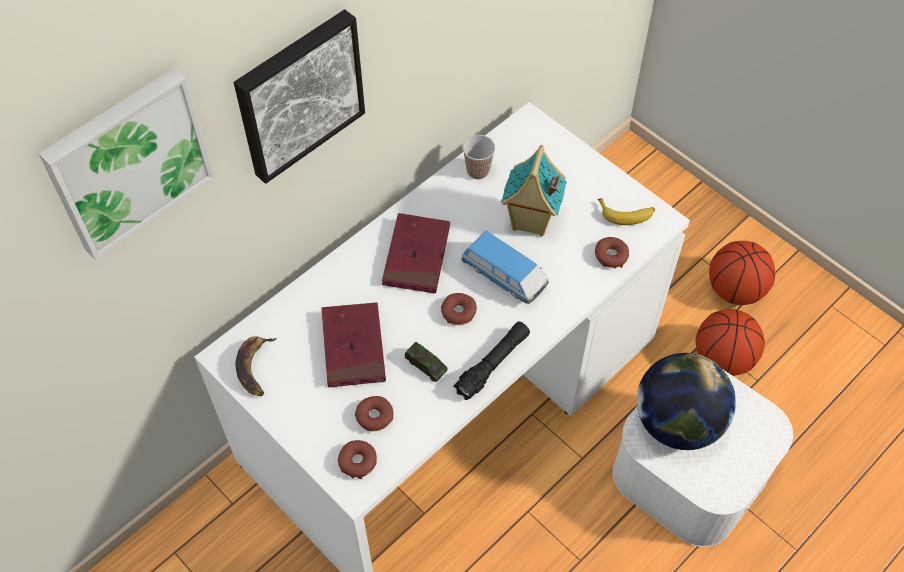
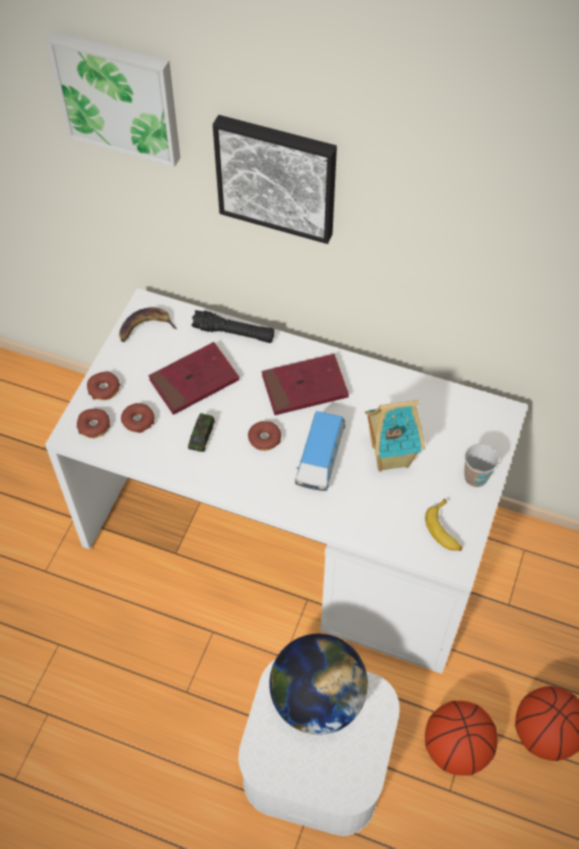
camera: 65 degrees right, 0 degrees up
(478, 171) = (421, 395): cup -> cup (475, 477)
(493, 364) = (226, 483): black flashlight -> black flashlight (233, 333)
(611, 256) = (389, 533): donut -> donut (104, 389)

